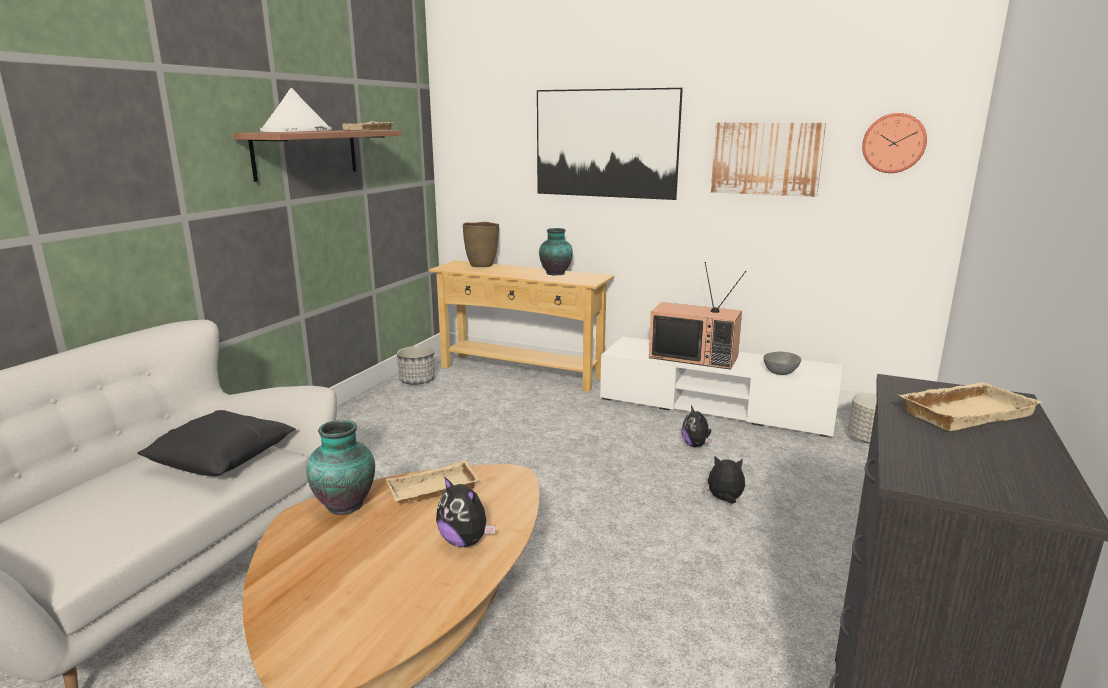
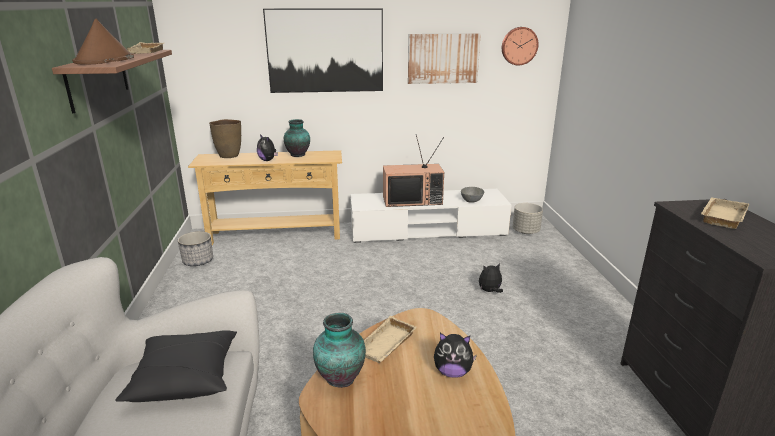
camera: 30 degrees left, 5 degrees up
(296, 131) = (105, 60): white hat -> brown hat
(696, 445) = (441, 260): plush toy -> plush toy (268, 160)

